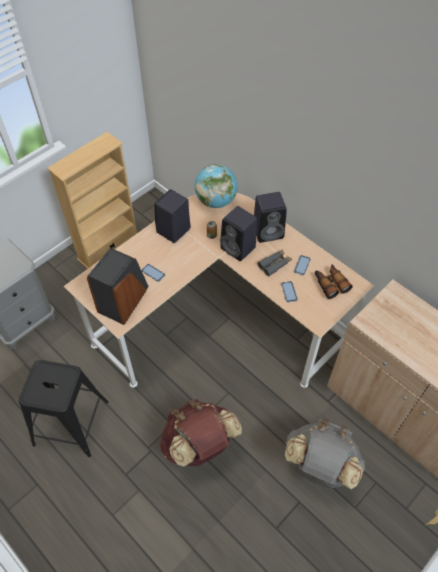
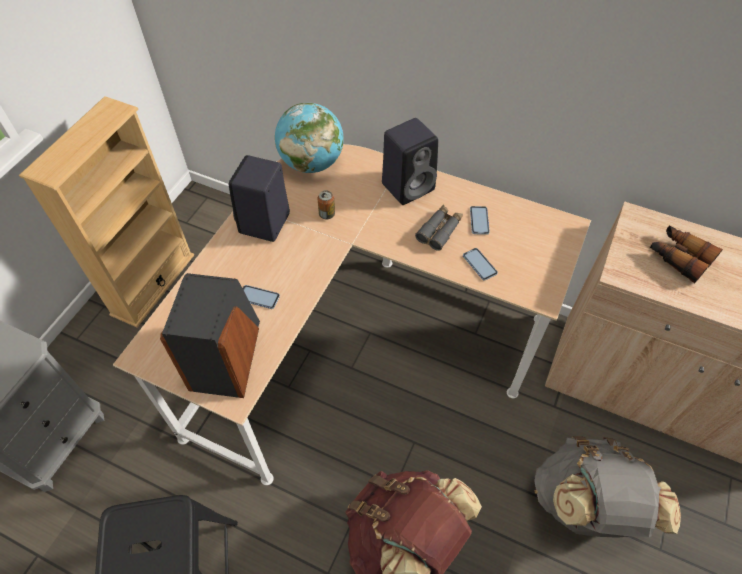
camera: 20 degrees left, 0 degrees up
(239, 248) = (376, 222): black speaker -> none
(330, 283) = (531, 235): binoculars -> binoculars (679, 257)

